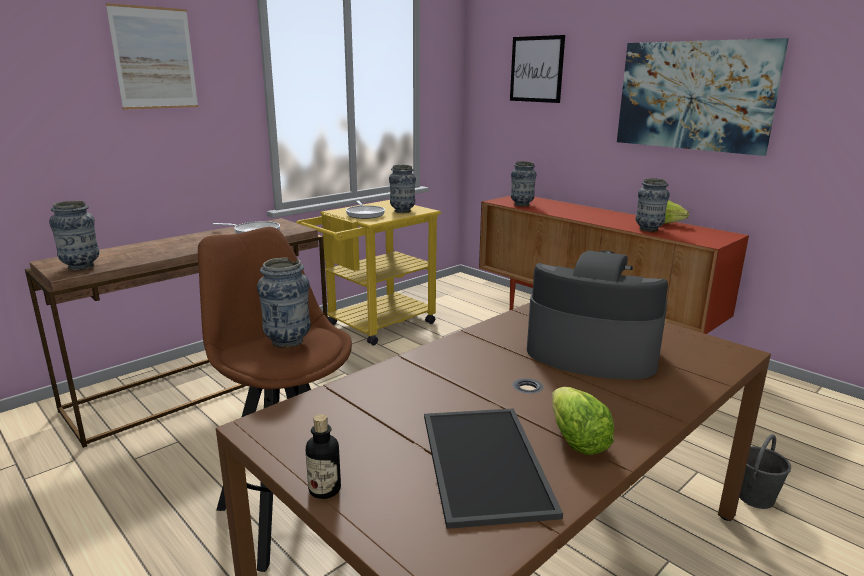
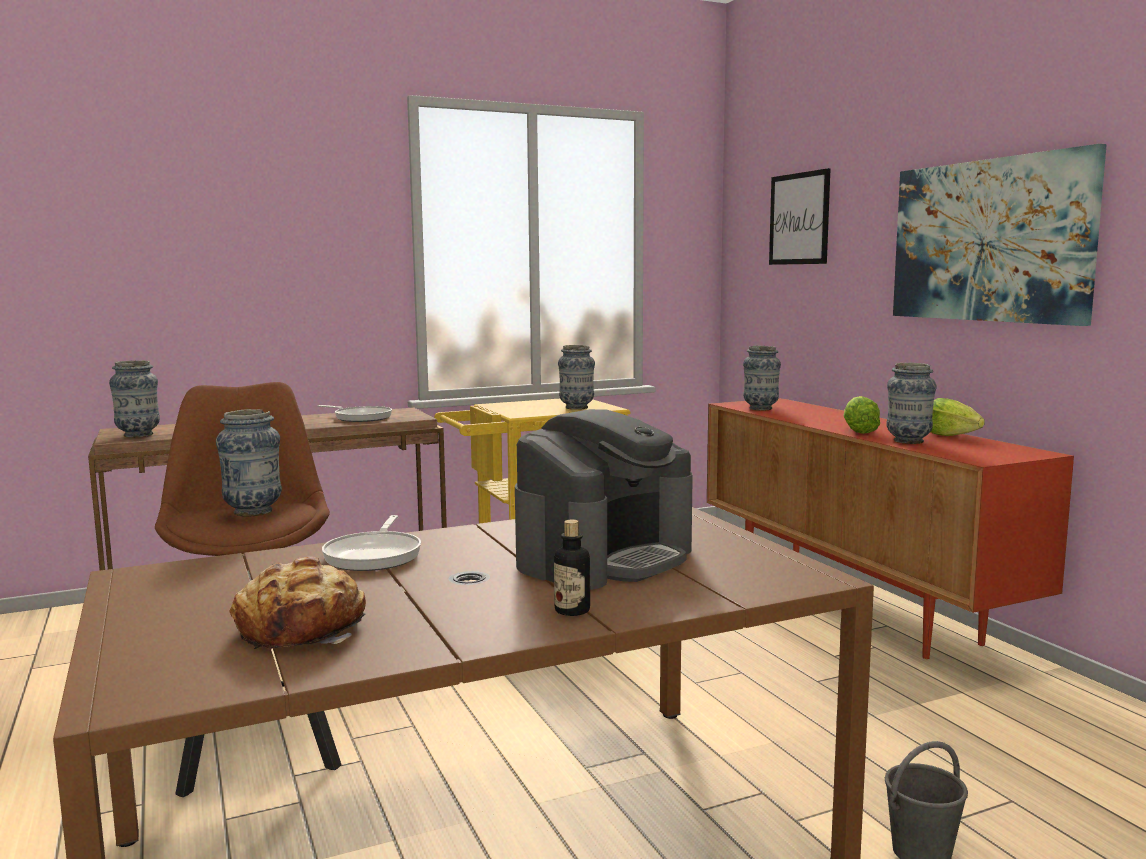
camera: 20 degrees right, 10 degrees down
(154, 58) = (275, 212): picture -> none
(324, 489) = (114, 626): bottle -> bottle (572, 610)
(365, 214) = (521, 408): frying pan -> frying pan (375, 555)
(481, 461) = (303, 629): tray -> bread
(576, 441) = (440, 628): lettuce -> lettuce (859, 431)
(591, 352) = (605, 558): coffee machine -> coffee machine turned 90 degrees clockwise

